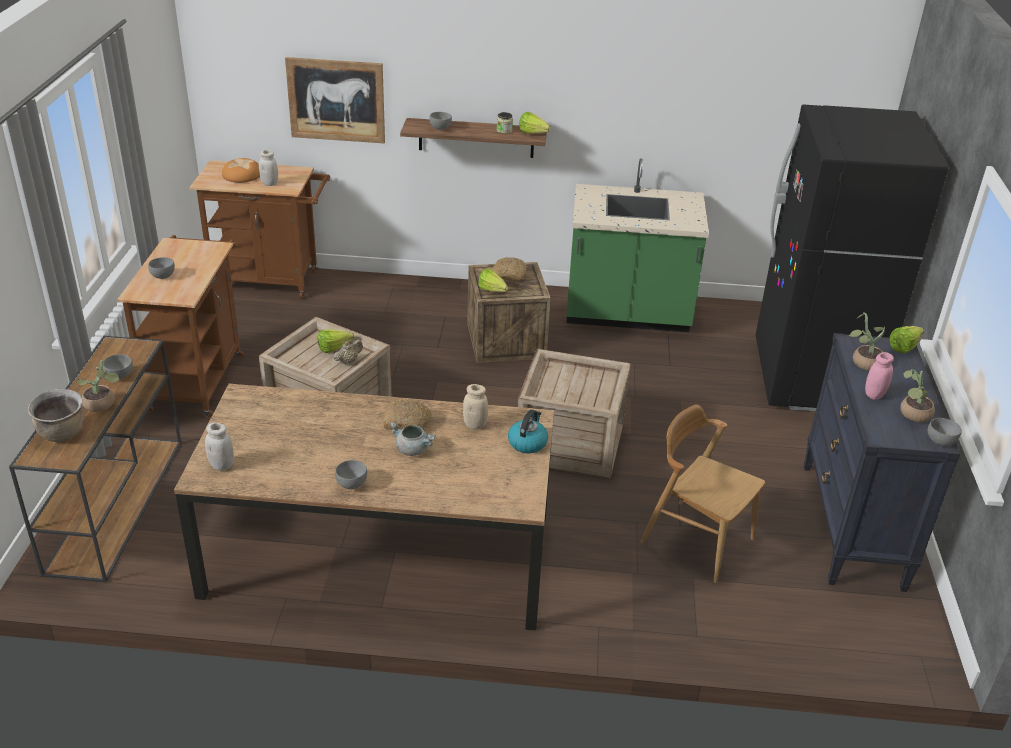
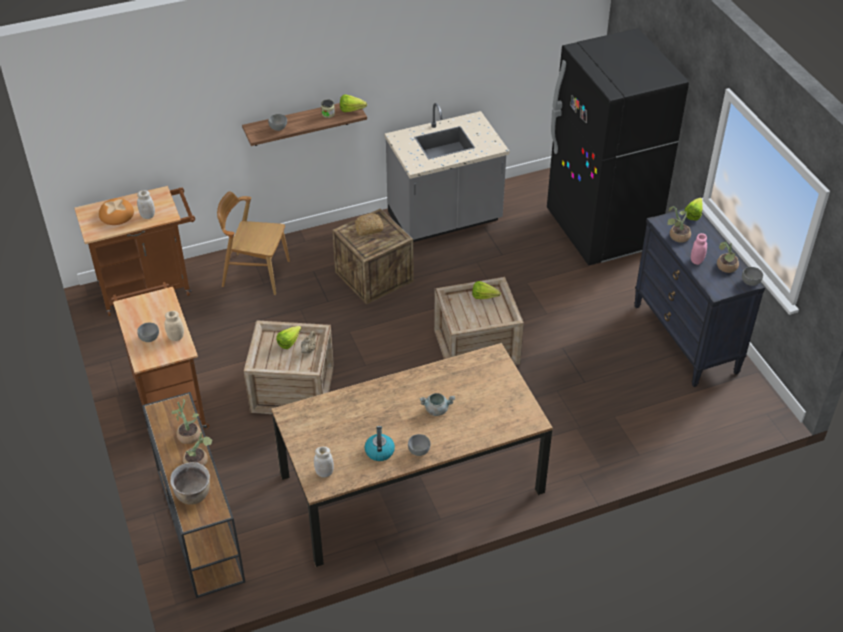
camera: 25 degrees left, 10 degrees up
(119, 376) = (188, 434): grey bowl -> potted plant
(336, 100) = (181, 128): picture -> none
(407, 422) = (417, 390): bread -> none
(475, 425) = (461, 374): beige jar -> beige jar (176, 337)
(494, 292) = (369, 248): lettuce -> lettuce (486, 297)
(527, 443) = (503, 374): kettle -> kettle (379, 451)
(627, 314) = (445, 219): green counter -> grey counter
(697, 540) = (601, 388): brown chair -> brown chair (256, 273)

